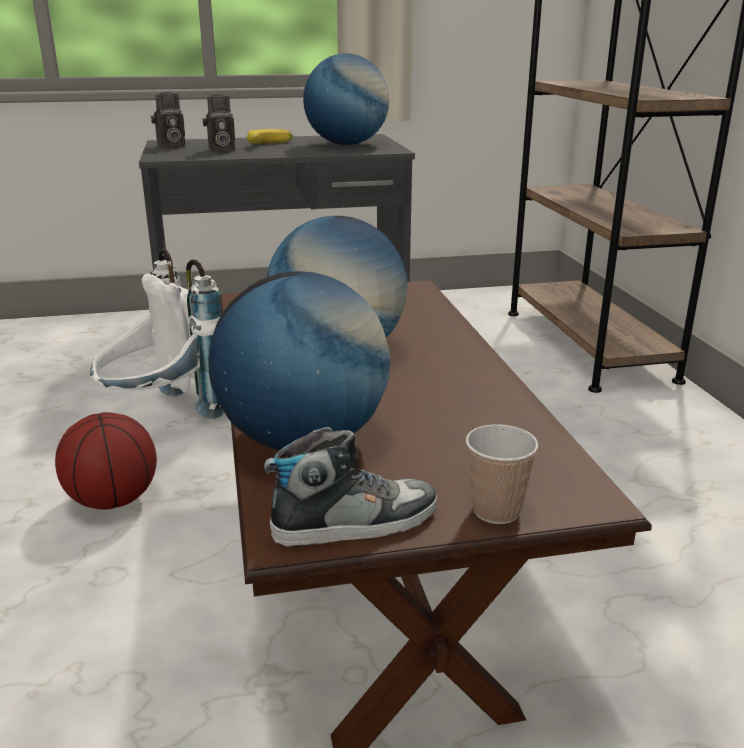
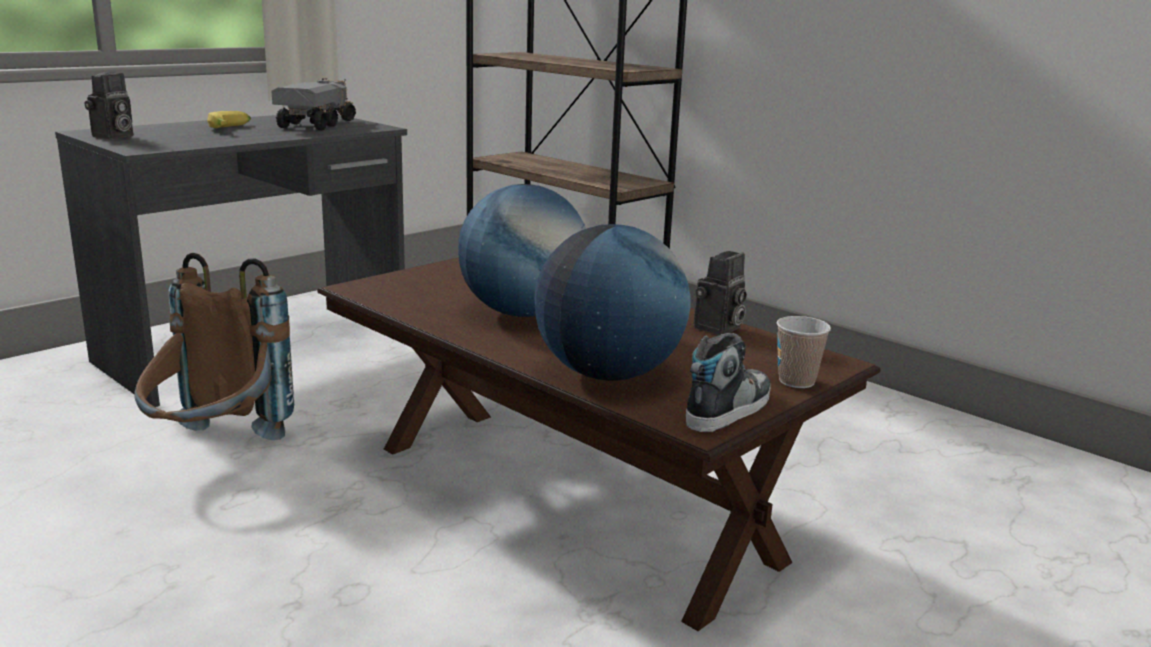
camera: 35 degrees left, 5 degrees down
(114, 500) = (266, 535): basketball -> none
(163, 416) = (216, 451): white backpack -> brown backpack
(220, 150) = (190, 137): camera -> camera (718, 329)
(347, 144) = (317, 124): globe -> toy truck

